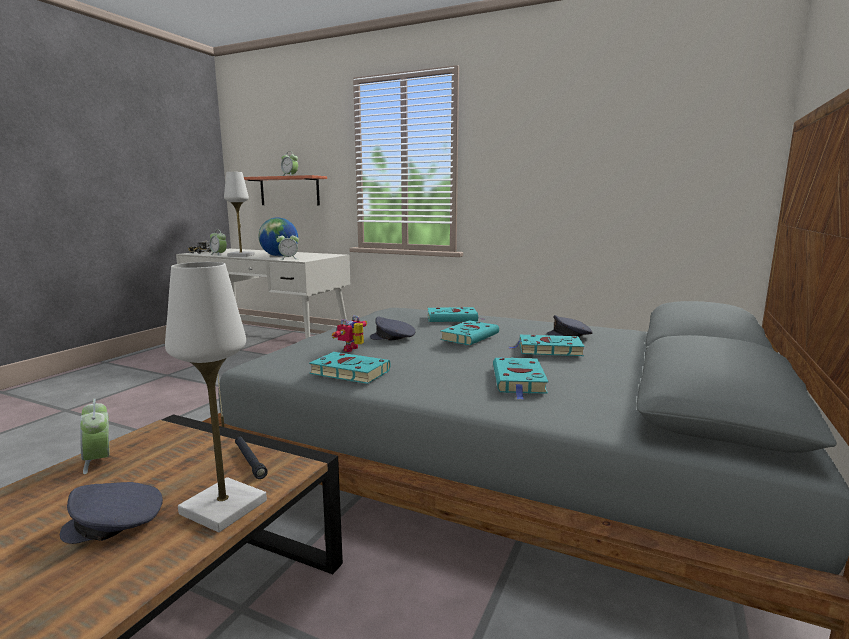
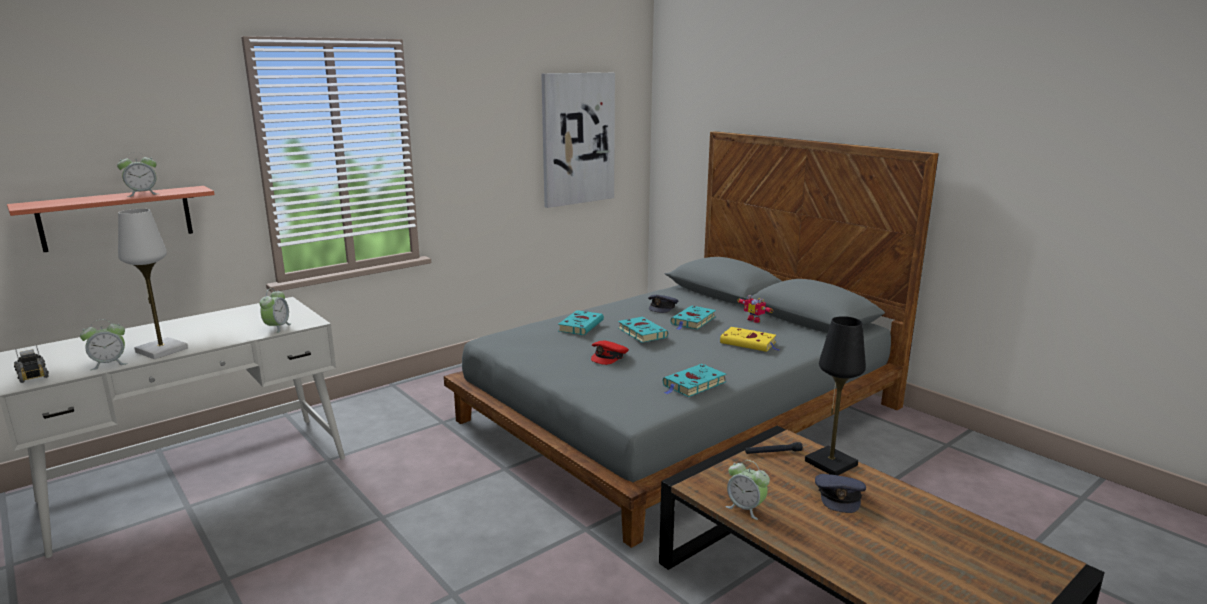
camera: 65 degrees left, 5 degrees up
(99, 461) = (745, 508): alarm clock -> alarm clock turned 45 degrees clockwise
(223, 507) = (830, 463): white table lamp -> black table lamp
(279, 256) = (229, 329): globe -> none
(353, 349) = (630, 375): toy robot -> toy robot (755, 320)
(393, 338) = (609, 357): grey cap -> red cap
(519, 381) = (749, 343): turquoise book -> yellow book
(648, 155) = (578, 139): none -> picture

